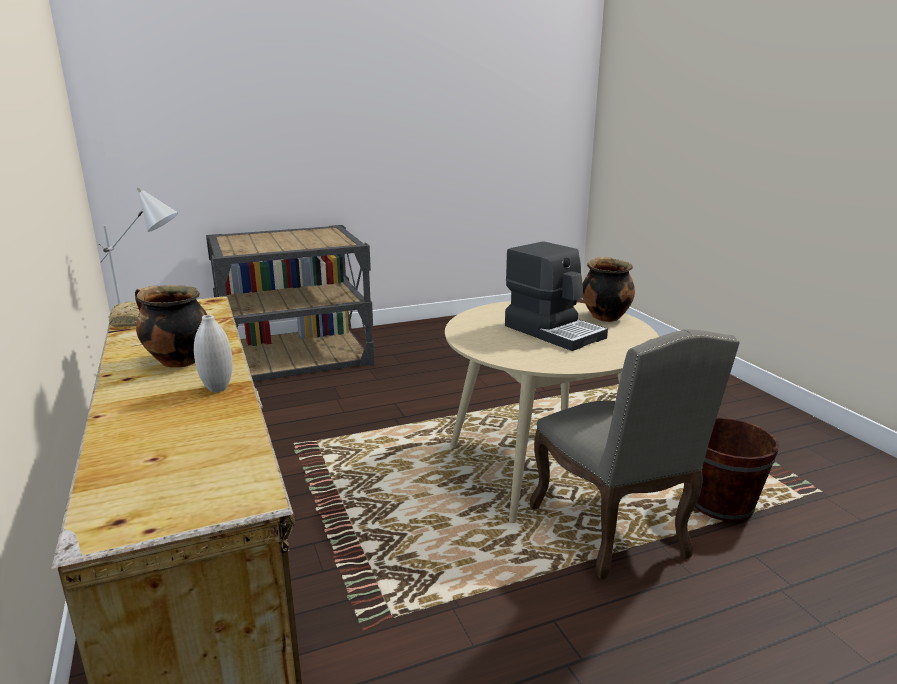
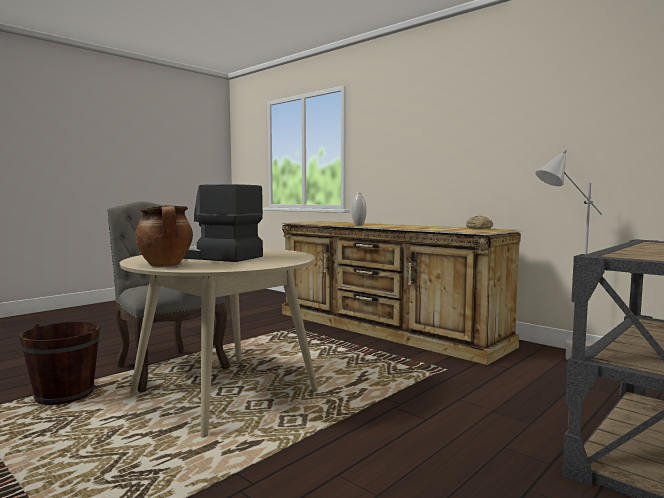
camera: 155 degrees right, 15 degrees down
(177, 361) = (400, 226): cooking pot -> none

